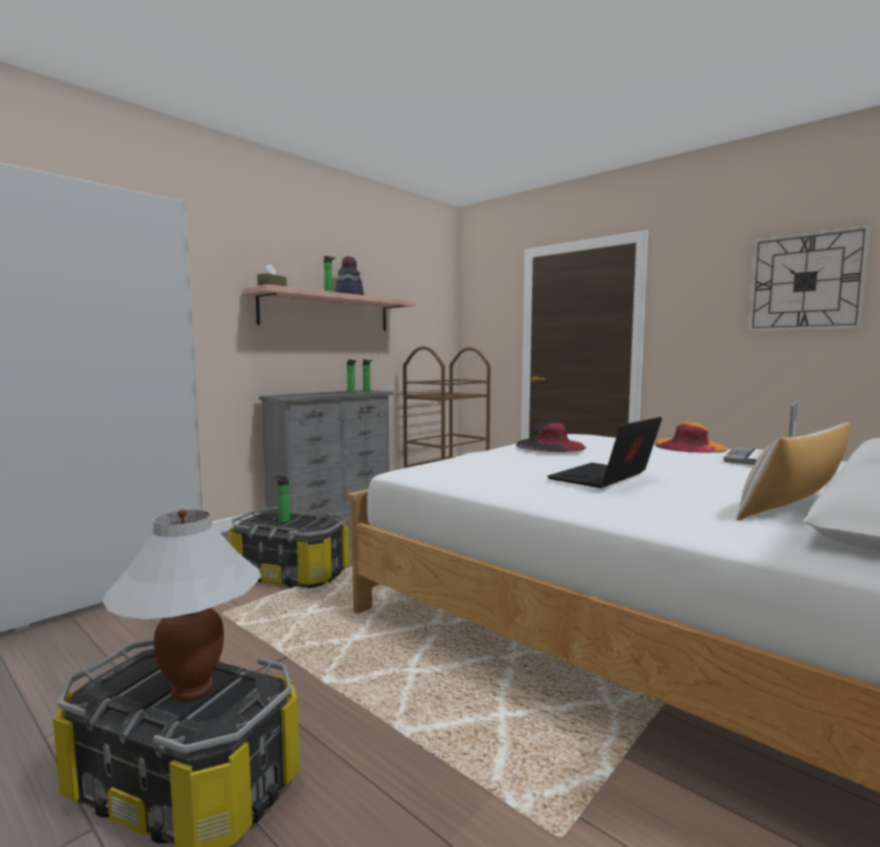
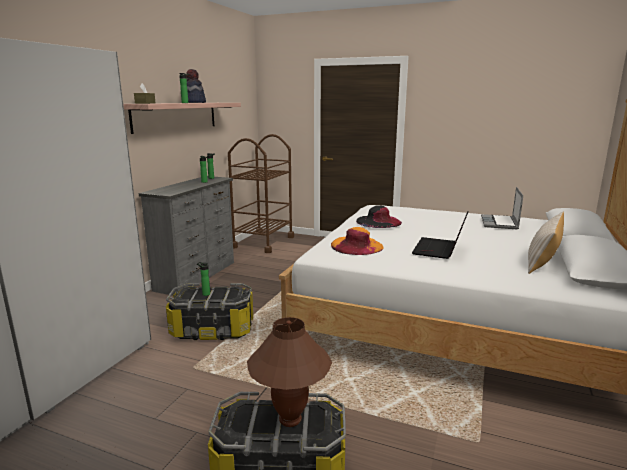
camera: 20 degrees left, 10 degrees up
(192, 691) = (290, 420): white table lamp -> brown table lamp
(689, 446) = (454, 214): orange hat -> orange hat (356, 246)
(805, 282) = (506, 102): wall clock -> none

